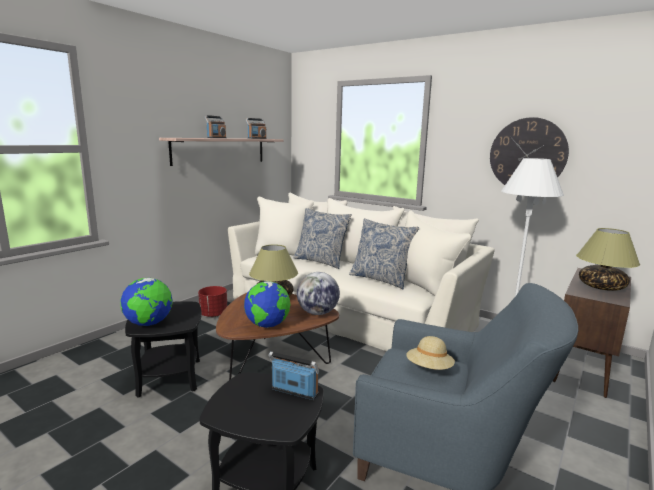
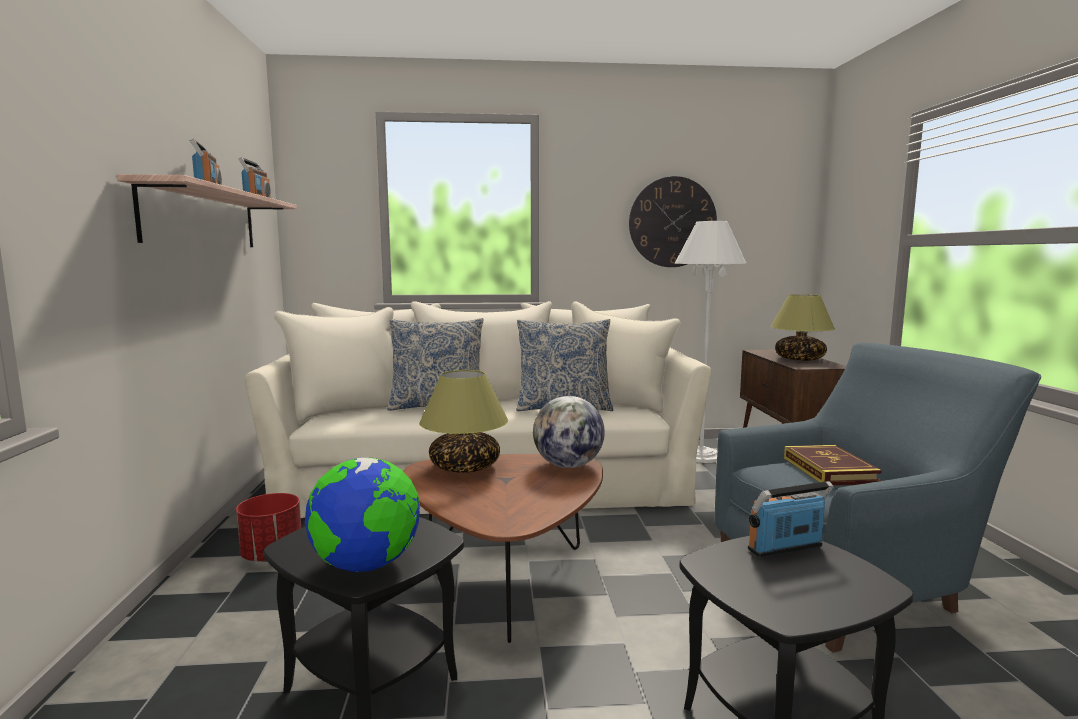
camera: 40 degrees left, 5 degrees down
(267, 325) = (543, 501): globe -> none
(429, 369) = (829, 470): beige hat -> book

